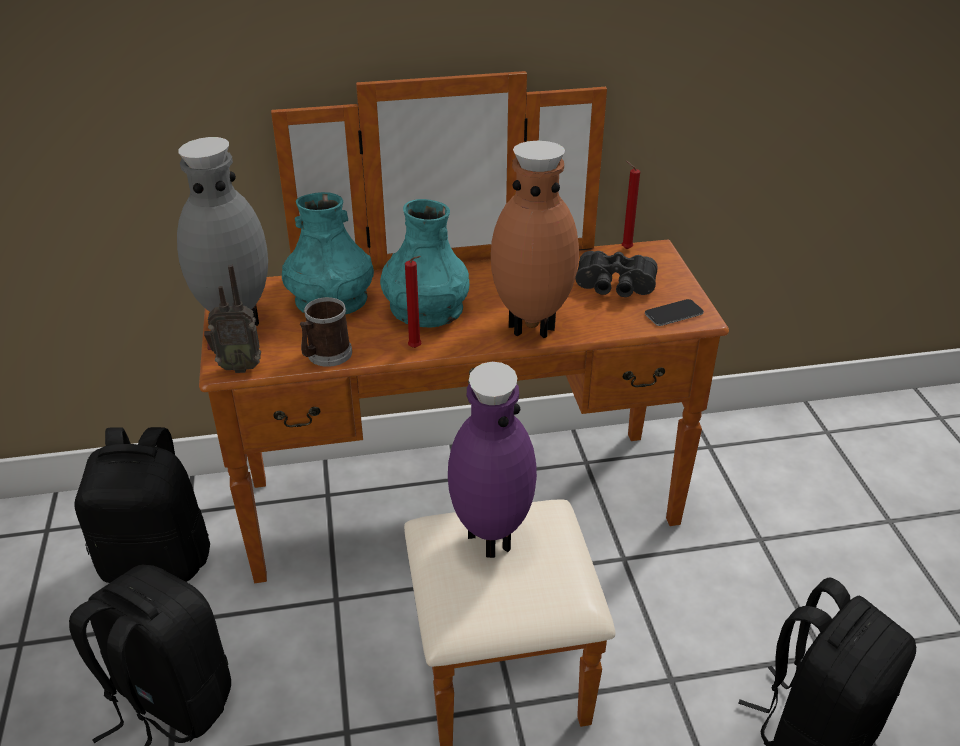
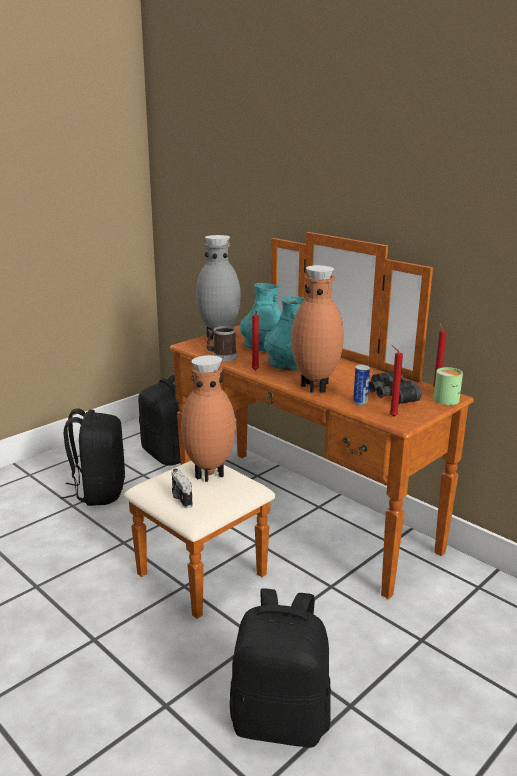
camera: 55 degrees right, 15 degrees down
(238, 366) = (190, 346): radio -> none
(489, 538) = (209, 474): purple vase -> brown vase
(532, 599) = (181, 498): none -> camera
(613, 316) = (360, 402): none -> can
(661, 255) = (448, 399): none -> green mug
(673, 314) = (392, 416): phone -> red candle

